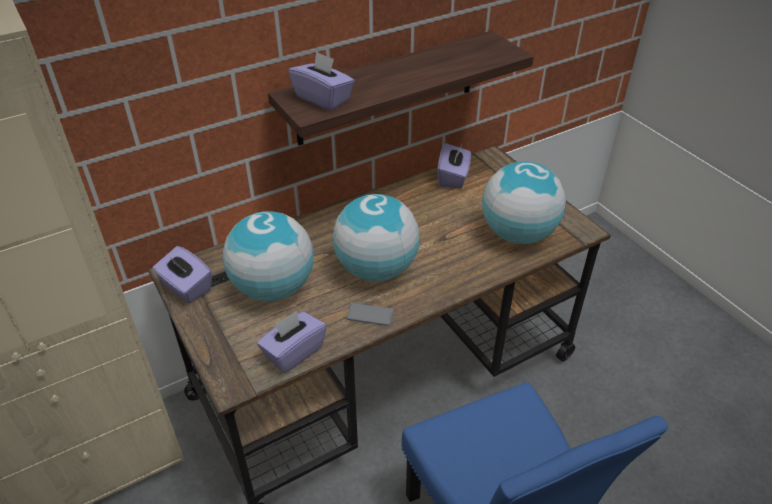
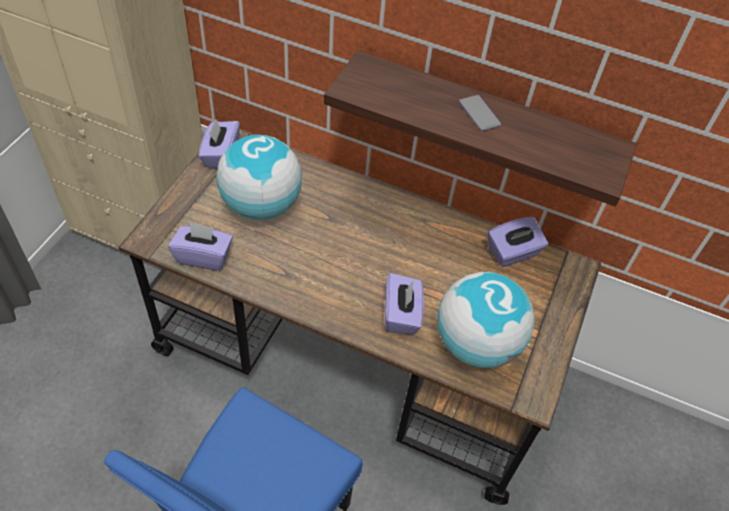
camera: 50 degrees right, 10 degrees up
(323, 98) = (379, 86): purple tissue box -> purple tissue box (401, 314)
(370, 315) = (279, 284): phone -> phone (479, 114)
(376, 269) = (336, 260): globe -> none

